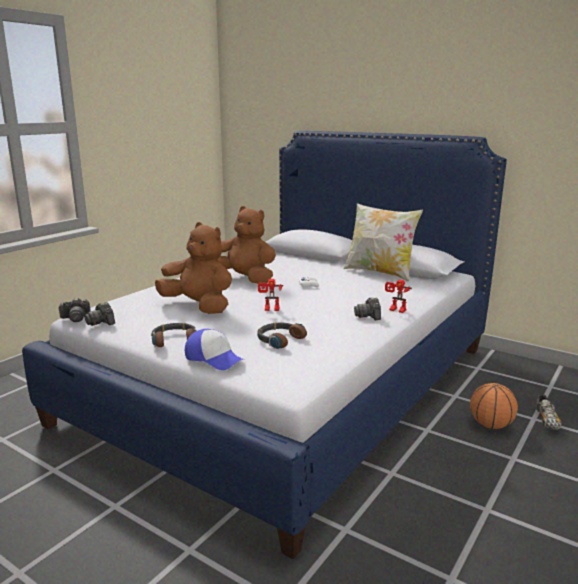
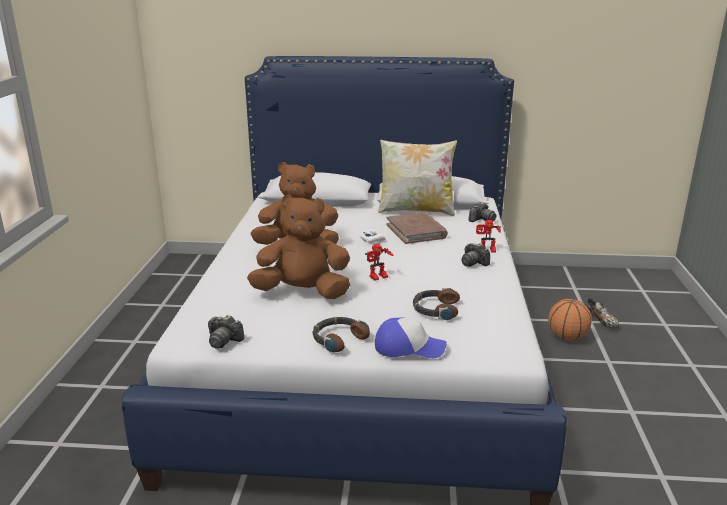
camera: 30 degrees left, 5 degrees up
(76, 318) = (183, 344): camera -> camera (481, 220)
(356, 286) = (416, 231): none -> brown book

